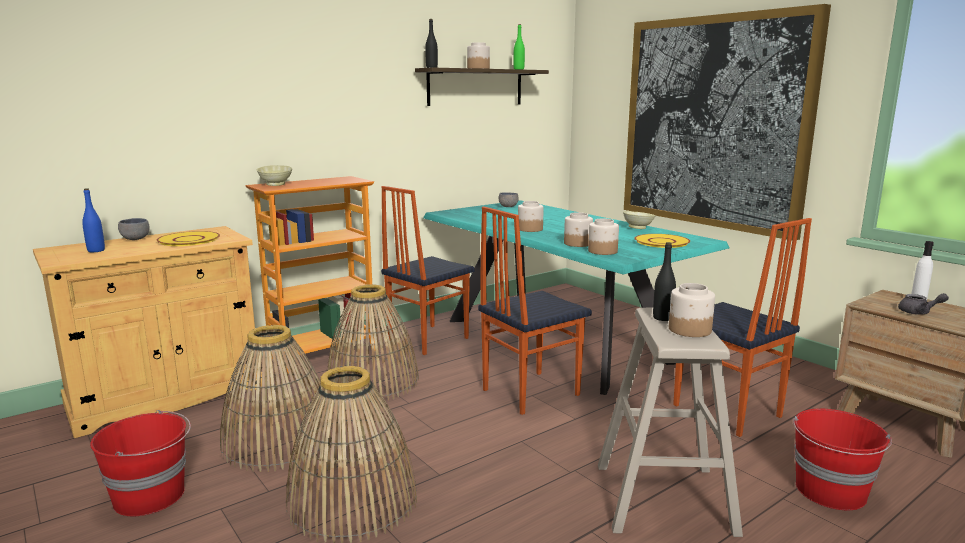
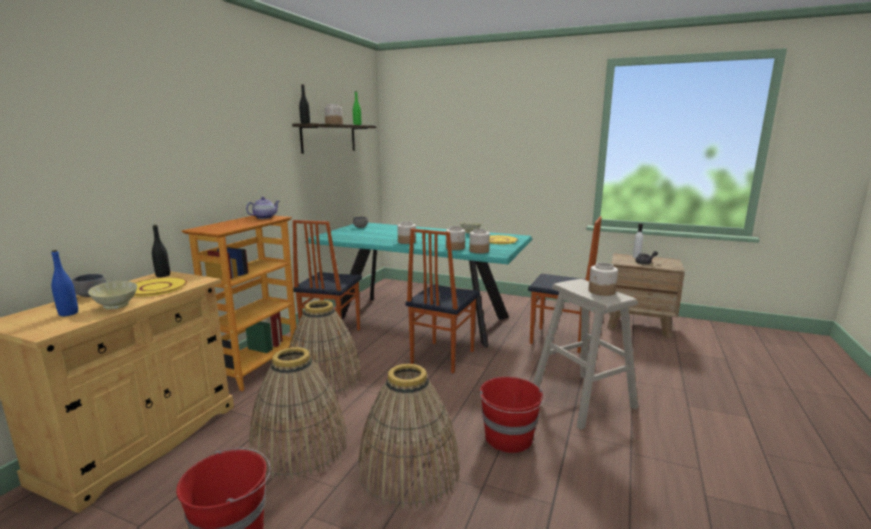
camera: 30 degrees left, 0 degrees up
(275, 185) = (212, 227): beige bowl -> beige bowl (116, 306)
(346, 180) = (265, 217): none -> teapot
(662, 318) = (577, 287): black bottle -> black bottle (163, 275)
(714, 123) = (494, 161): picture -> none
(831, 491) = (647, 370): red bucket -> red bucket (509, 438)

